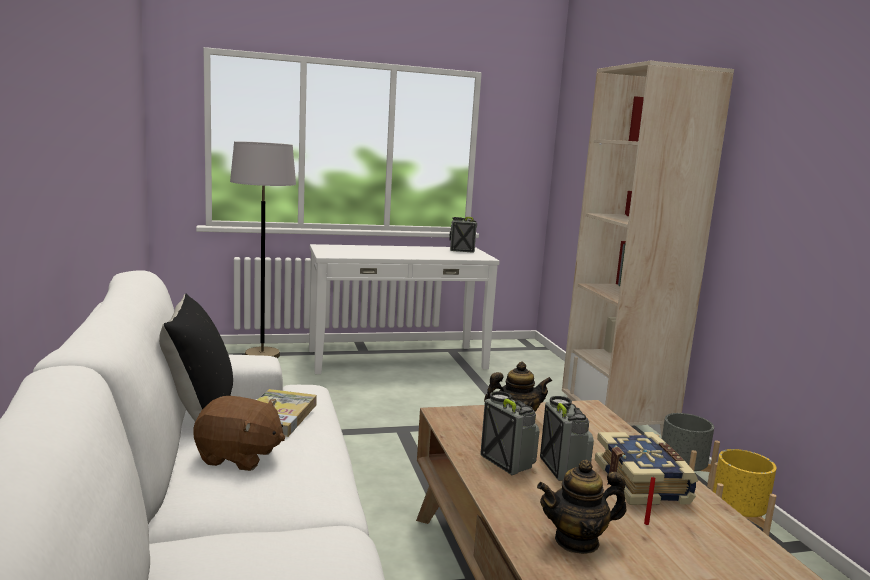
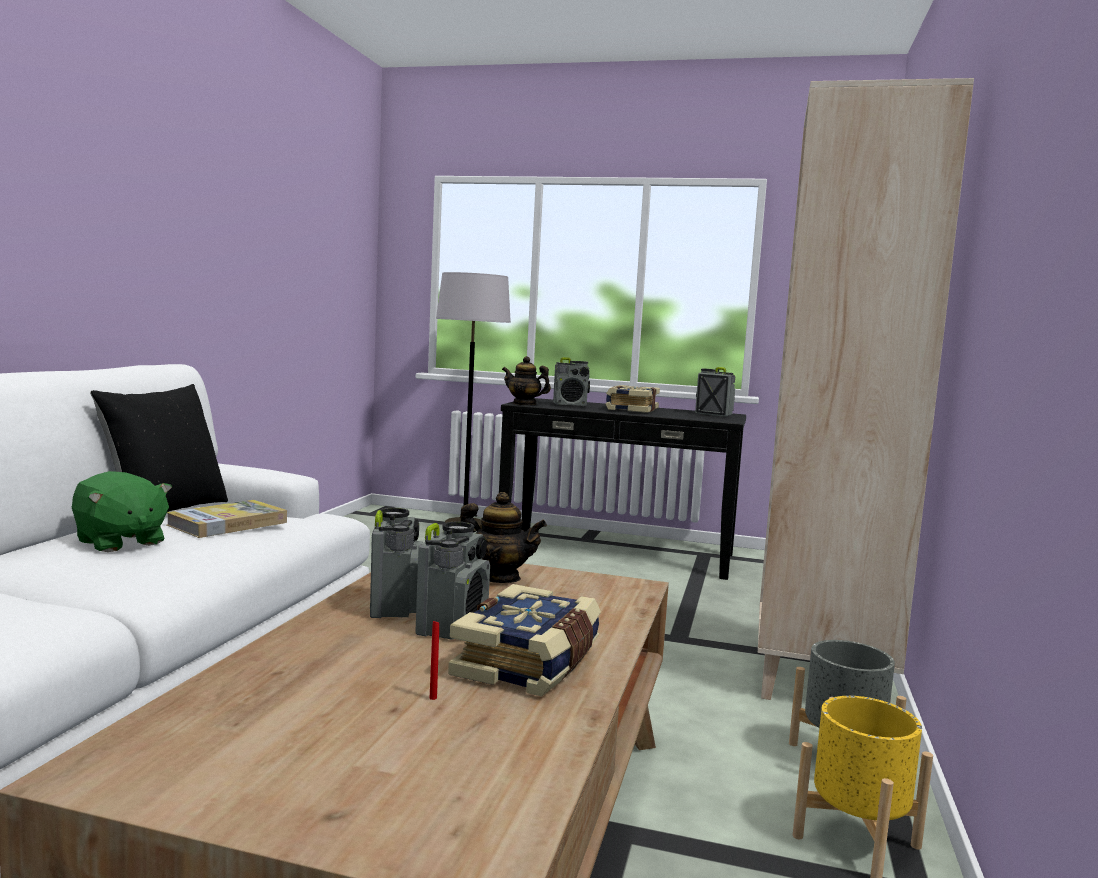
camera: 30 degrees right, 5 degrees down
(239, 457) = (119, 542): brown plush toy -> green plush toy
(360, 251) = (570, 405): none -> radio
(397, 359) = (616, 552): white console table -> black console table
(407, 252) = (631, 409): none -> book
(577, 541) = (301, 687): teapot -> teapot (524, 404)

